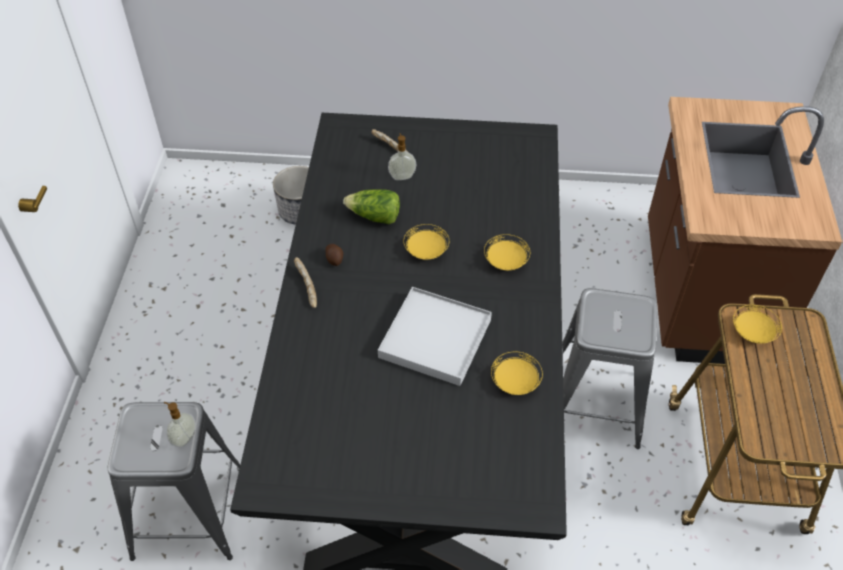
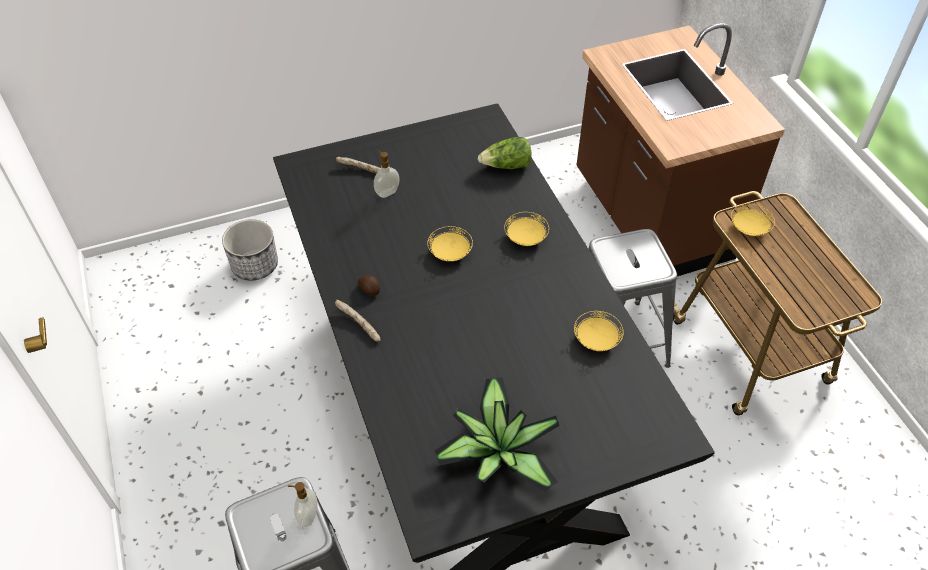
camera: 25 degrees left, 0 degrees up
(358, 448) = (497, 452): none -> potted plant
(374, 217) = (384, 238): lettuce -> lettuce (506, 166)
(435, 339) = (505, 328): white tray -> none

